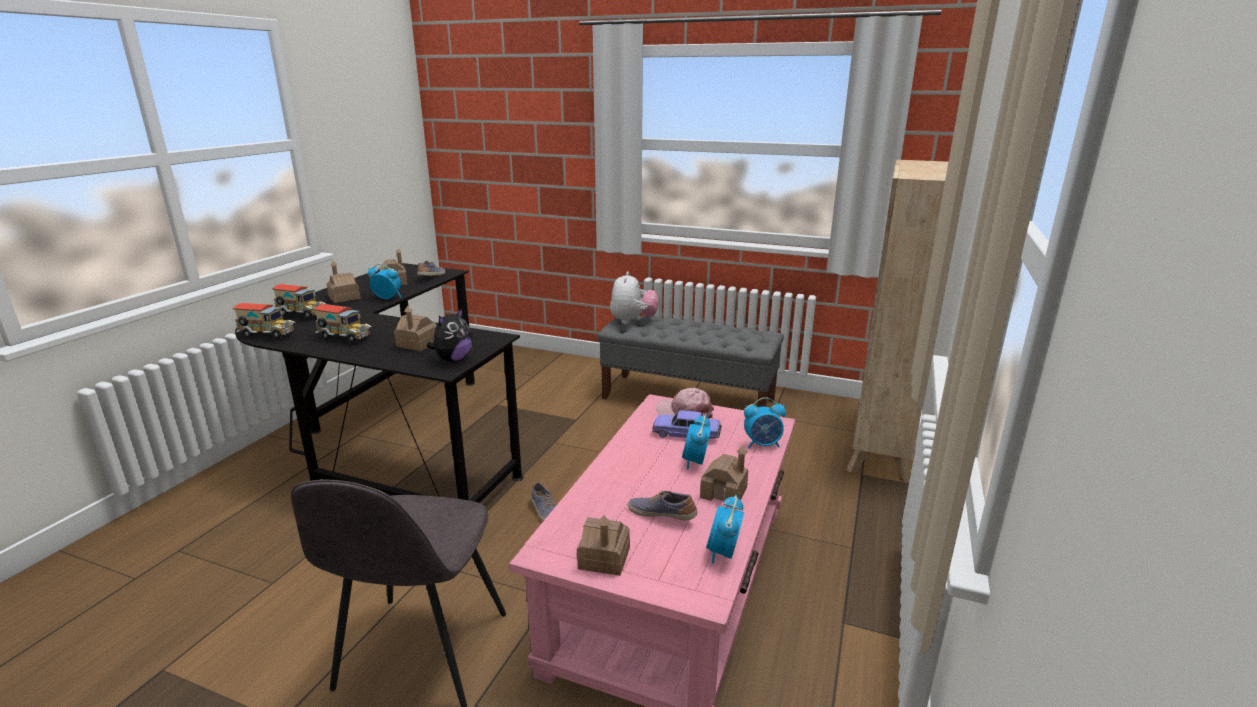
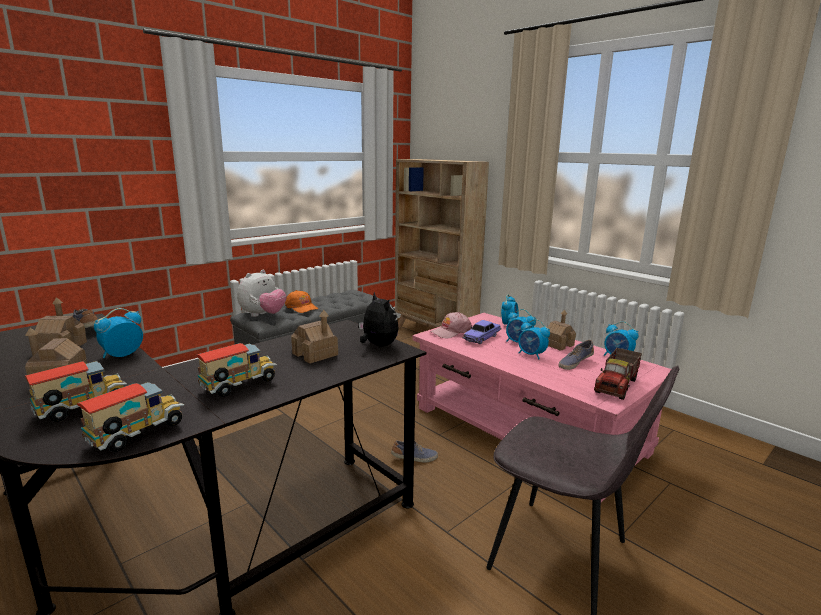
camera: 65 degrees left, 5 degrees down
(604, 558) = (617, 386): toy house -> toy truck
(633, 321) = (263, 315): plush toy -> plush toy turned 90 degrees clockwise
(658, 477) = (531, 355): none -> alarm clock
(675, 328) = (301, 307): none -> orange cap

